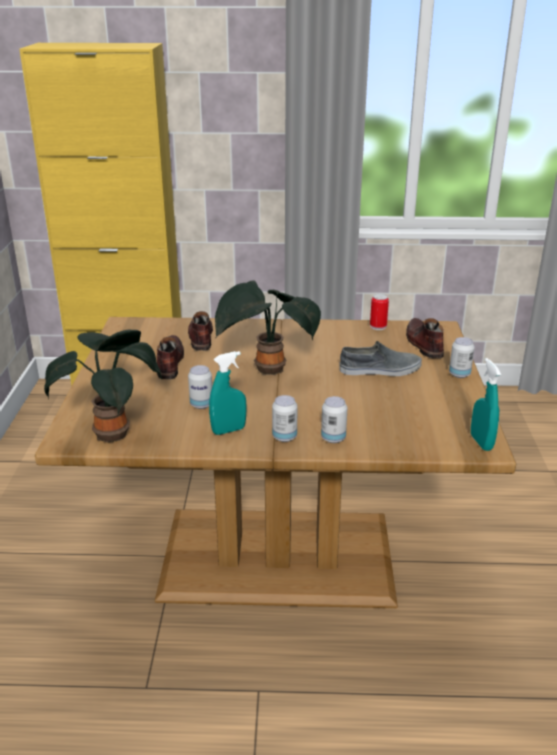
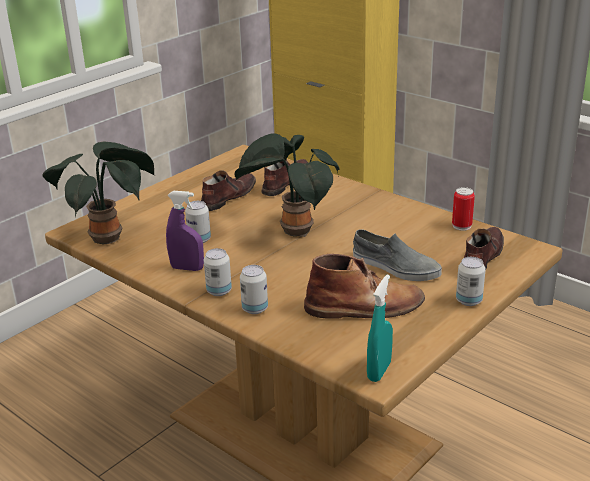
camera: 40 degrees right, 0 degrees up
(228, 430) = (187, 268): turquoise spray bottle -> purple spray bottle
(405, 404) = (365, 307): none -> brown boot

